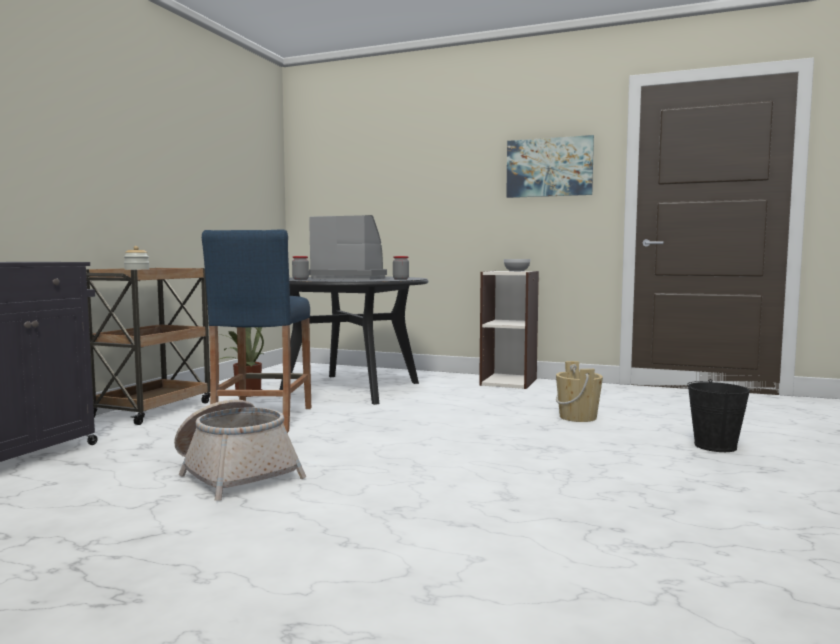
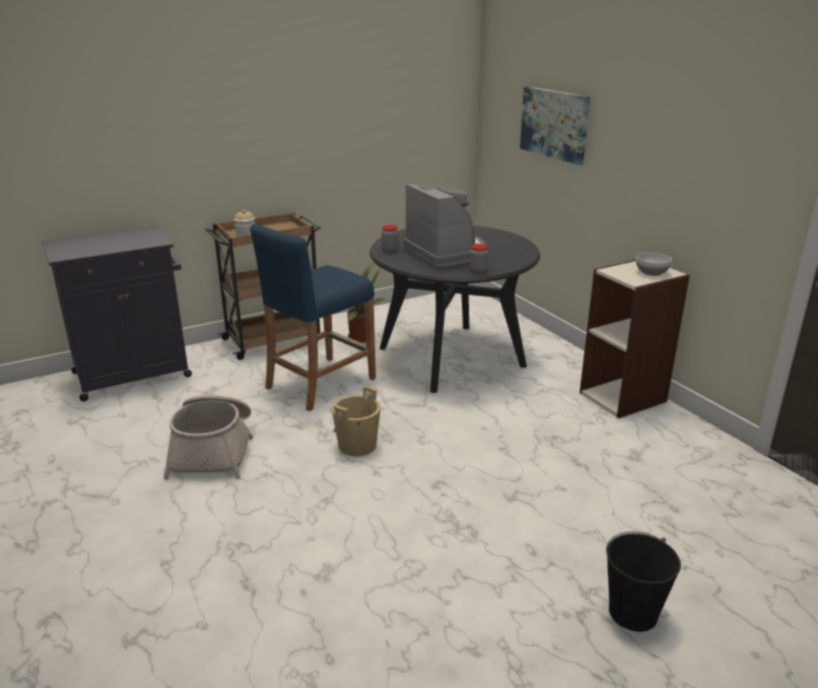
camera: 40 degrees right, 20 degrees up
(549, 167) = (727, 137): picture -> picture (554, 124)
(578, 417) = (579, 493): beige bucket -> beige bucket (357, 445)

